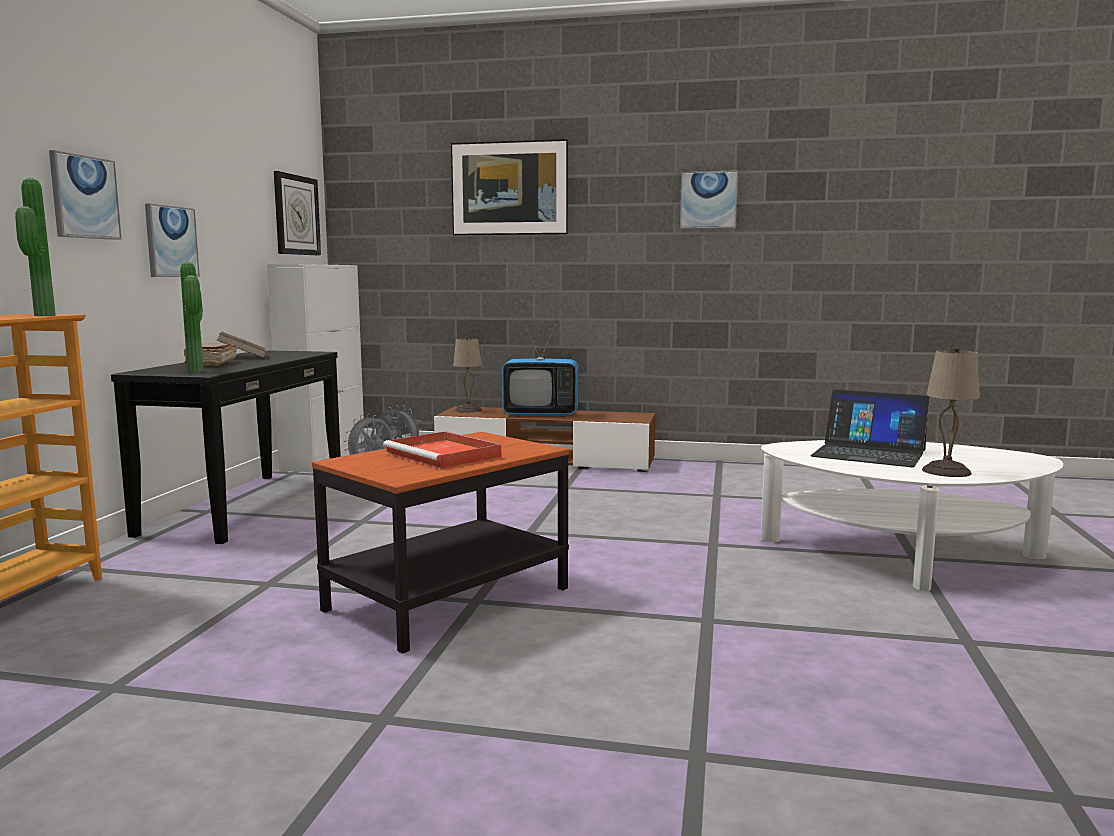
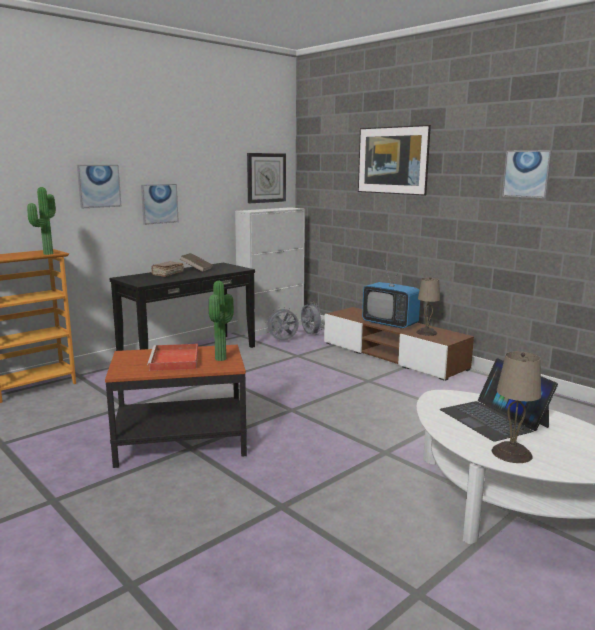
camera: 35 degrees right, 5 degrees up
(198, 371) = (146, 280): potted plant -> potted plant (223, 359)
(467, 410) = (353, 312): beige table lamp -> beige table lamp (426, 332)

